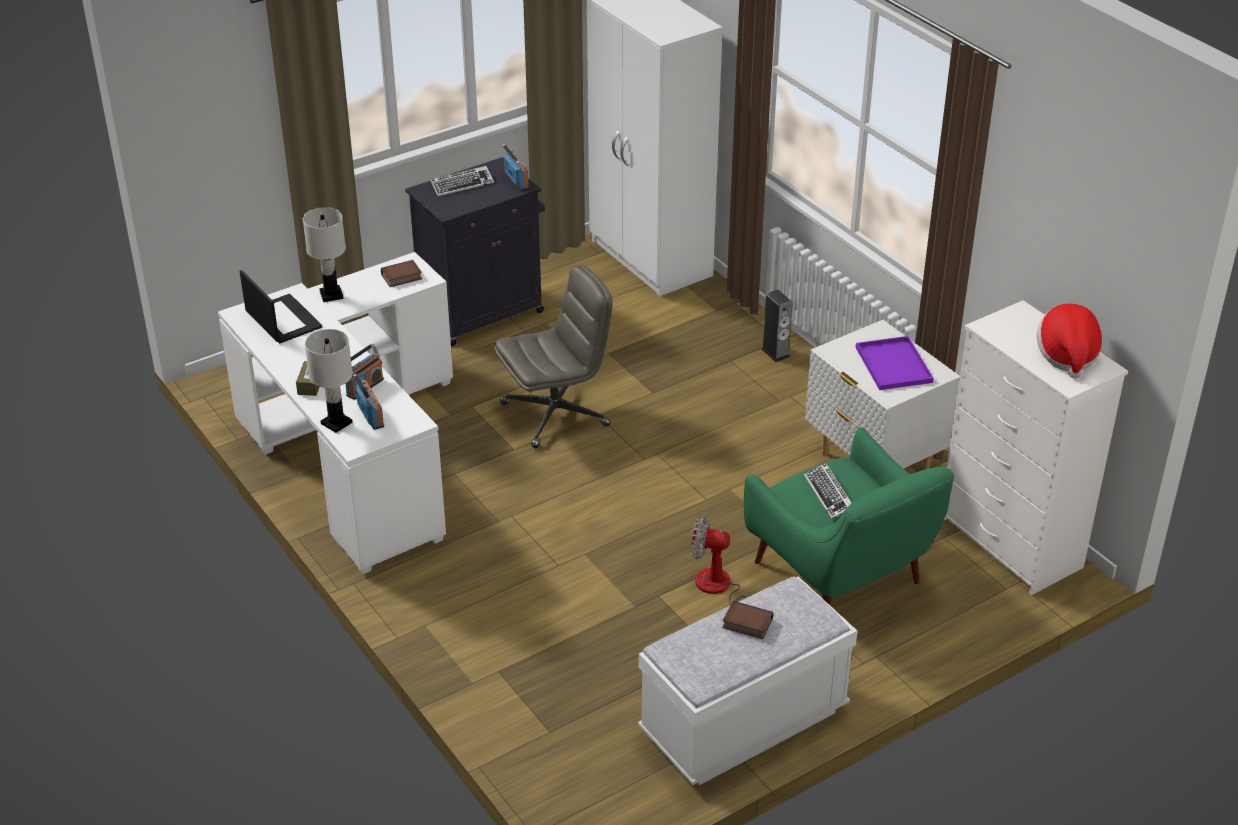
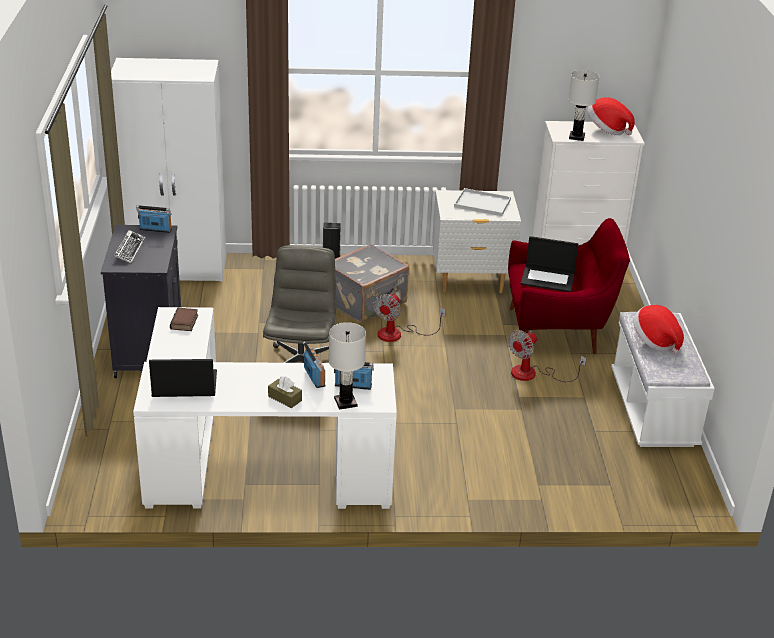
camera: 60 degrees left, 5 degrees down
(331, 294) = (168, 357): white table lamp -> white table lamp (576, 137)
(691, 455) = (398, 334): none -> fan
(731, 407) = (367, 303): none -> grey suitcase
(746, 624) = (655, 341): book -> hat
(829, 495) = (548, 279): keyboard -> laptop
(841, 578) = (558, 331): green armchair -> red armchair
(895, 365) = (483, 203): purple tray -> white tray

